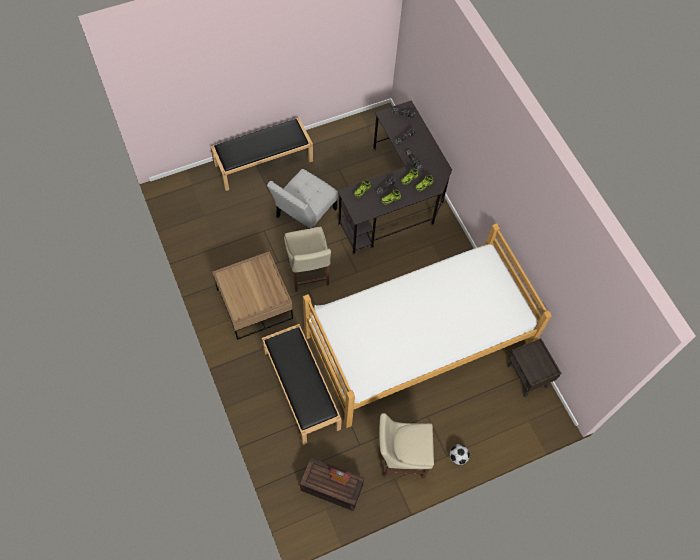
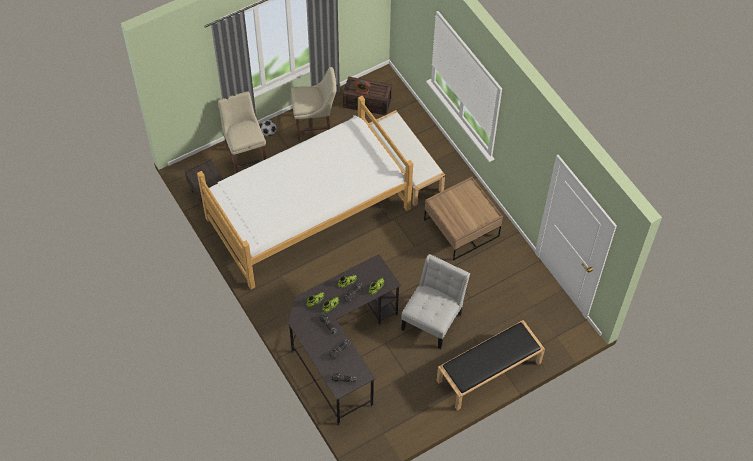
camera: 175 degrees right, 5 degrees down
(302, 389) = (404, 165): black bench -> white bench
(308, 275) = (417, 260): beige chair -> beige chair (246, 156)

